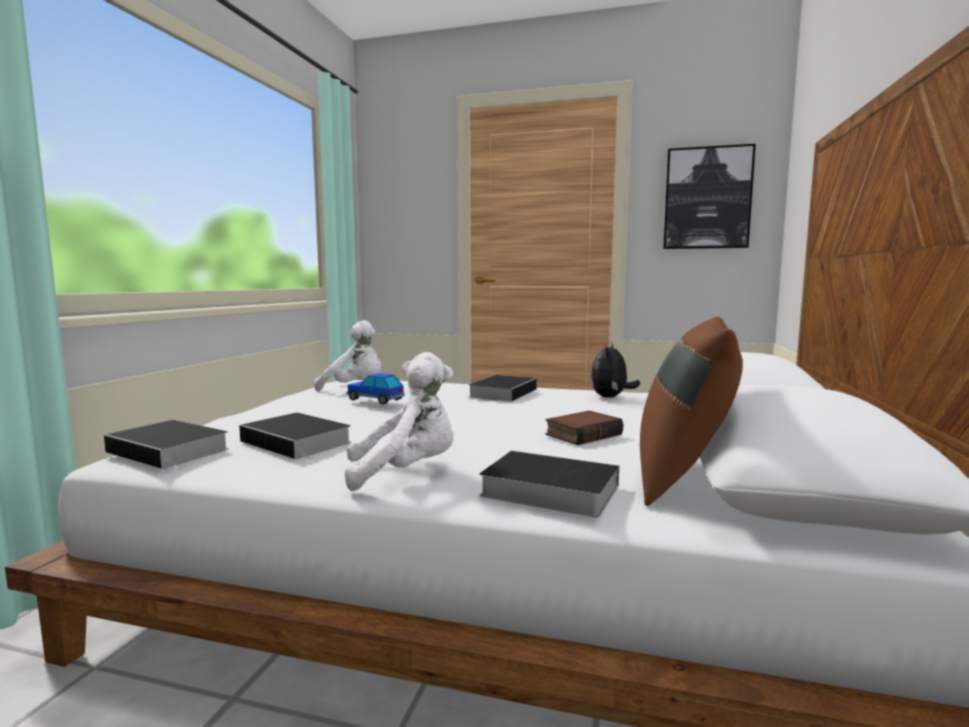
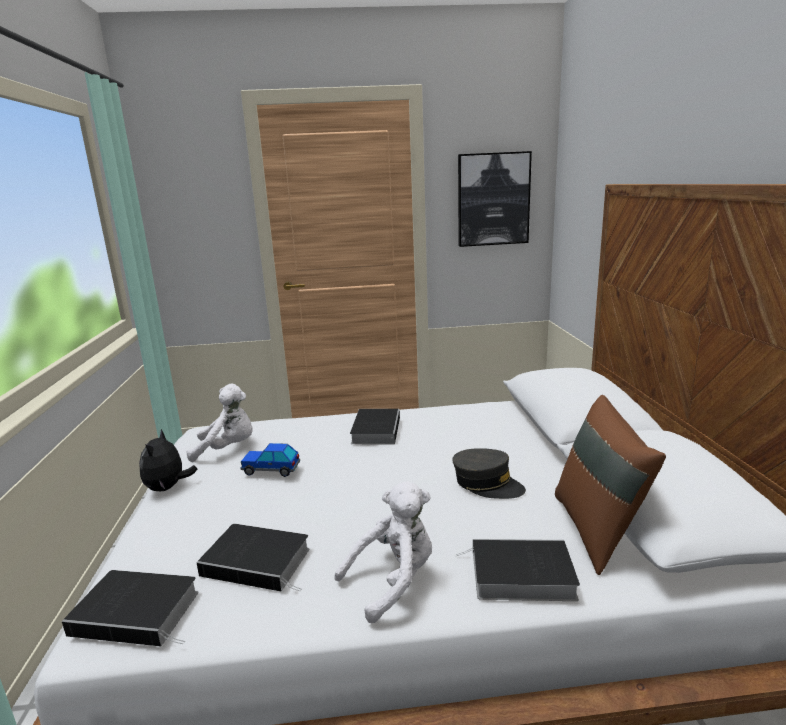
camera: 20 degrees left, 10 degrees up
(582, 434) = (487, 484): book -> grey cap
(611, 397) = (467, 418): plush toy -> plush toy (168, 488)

